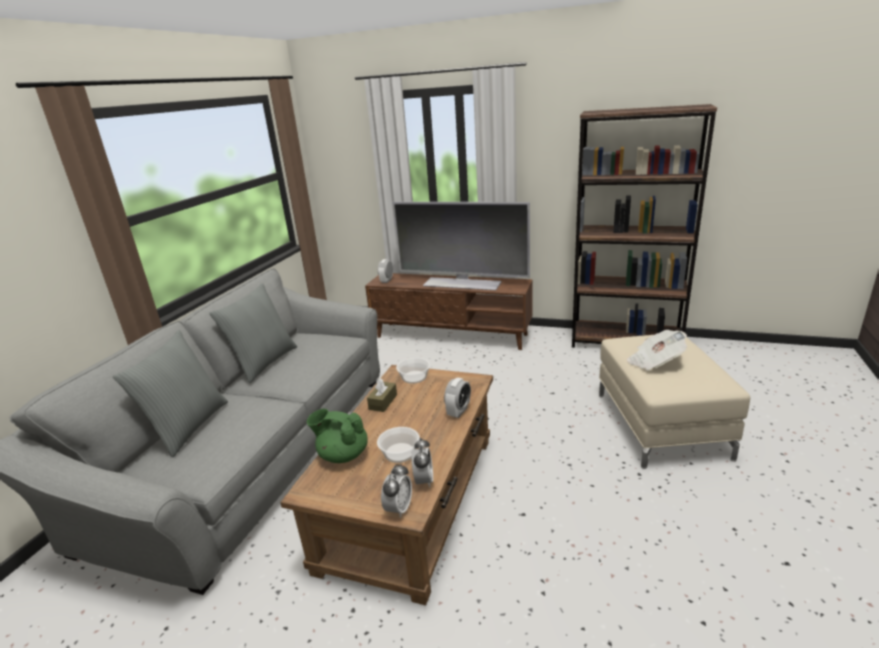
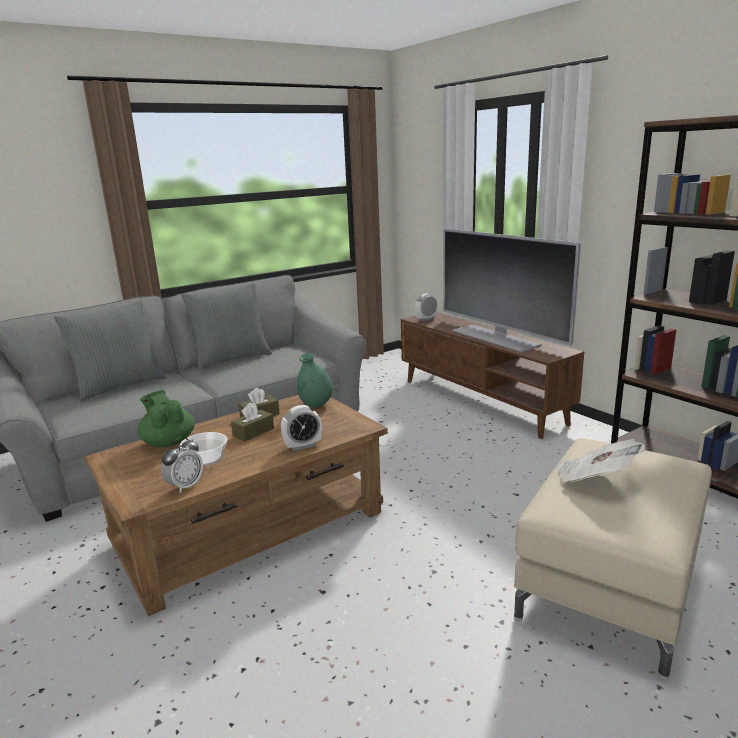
camera: 35 degrees right, 5 degrees down
(399, 508) = (135, 497): alarm clock -> none
(402, 417) = (253, 432): none -> brown tissue box
(414, 377) = (316, 405): bowl -> green vase

